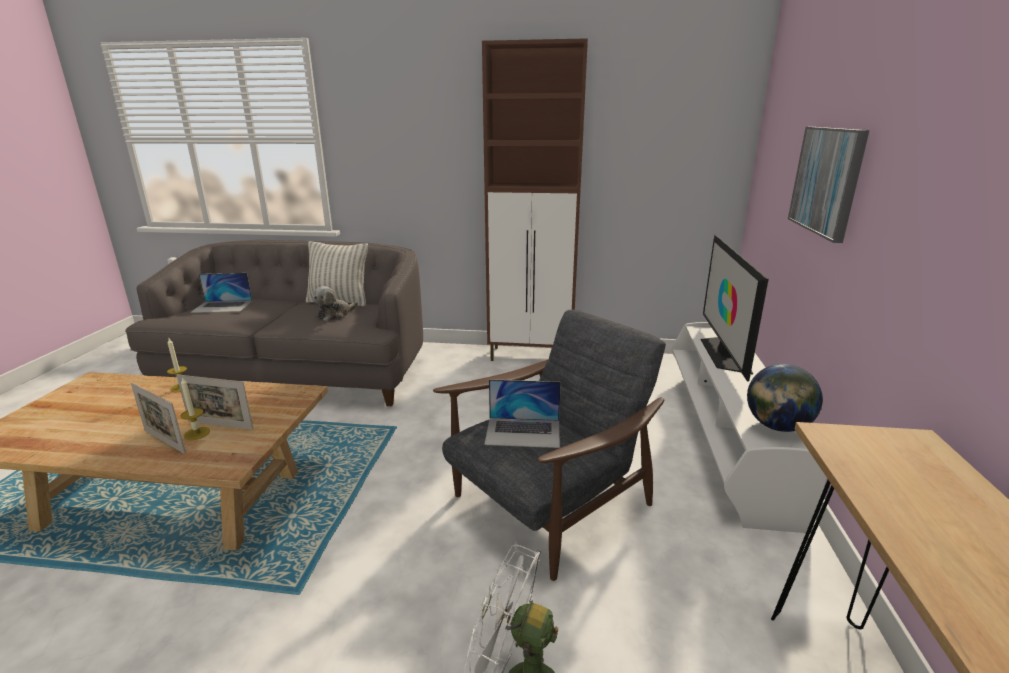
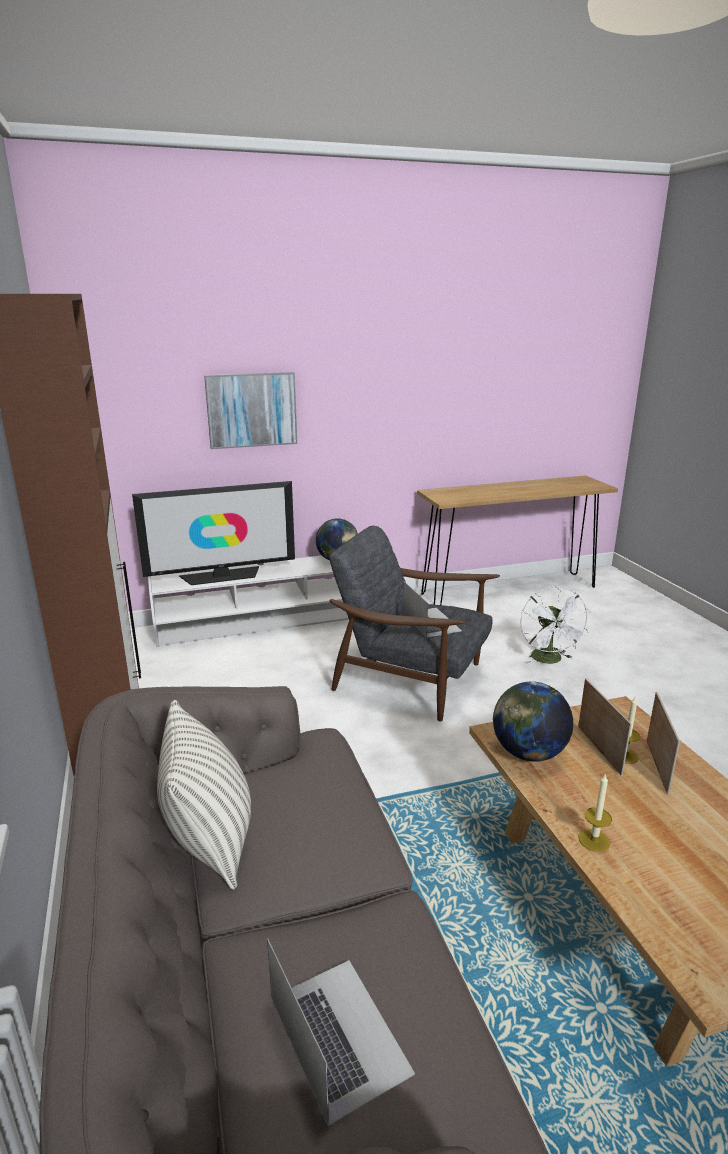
camera: 115 degrees left, 0 degrees up
(267, 396) = (528, 753): none -> globe
(335, 314) = (292, 799): plush toy -> none

